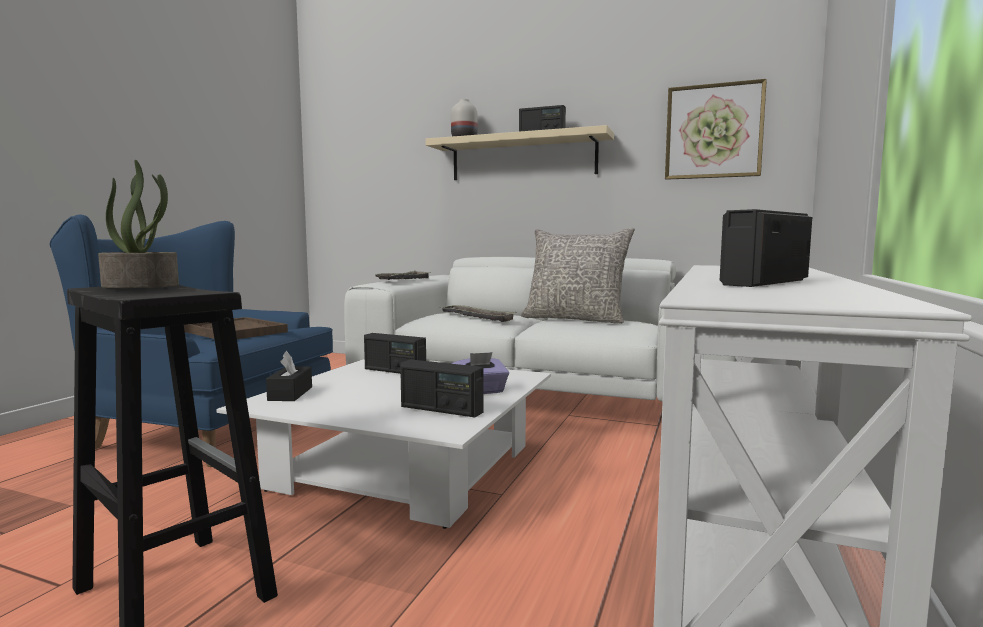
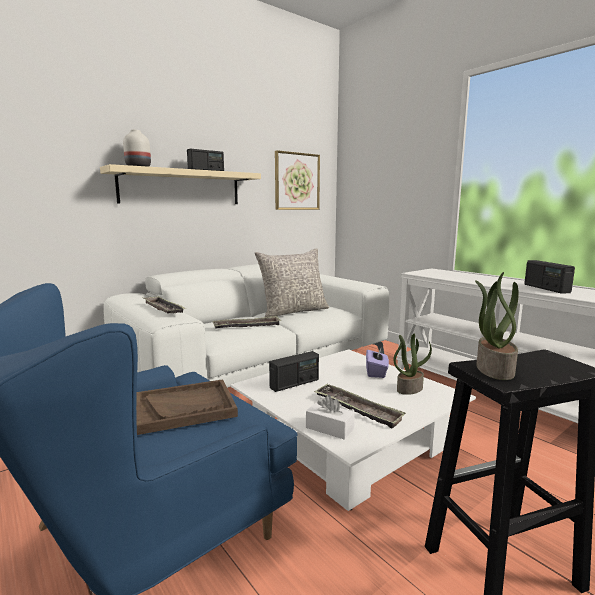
camera: 60 degrees left, 5 degrees up
(290, 394) = (329, 428): black tissue box -> white tissue box
(348, 396) = (357, 409): none -> tray
(441, 409) = (409, 389): radio -> potted plant

